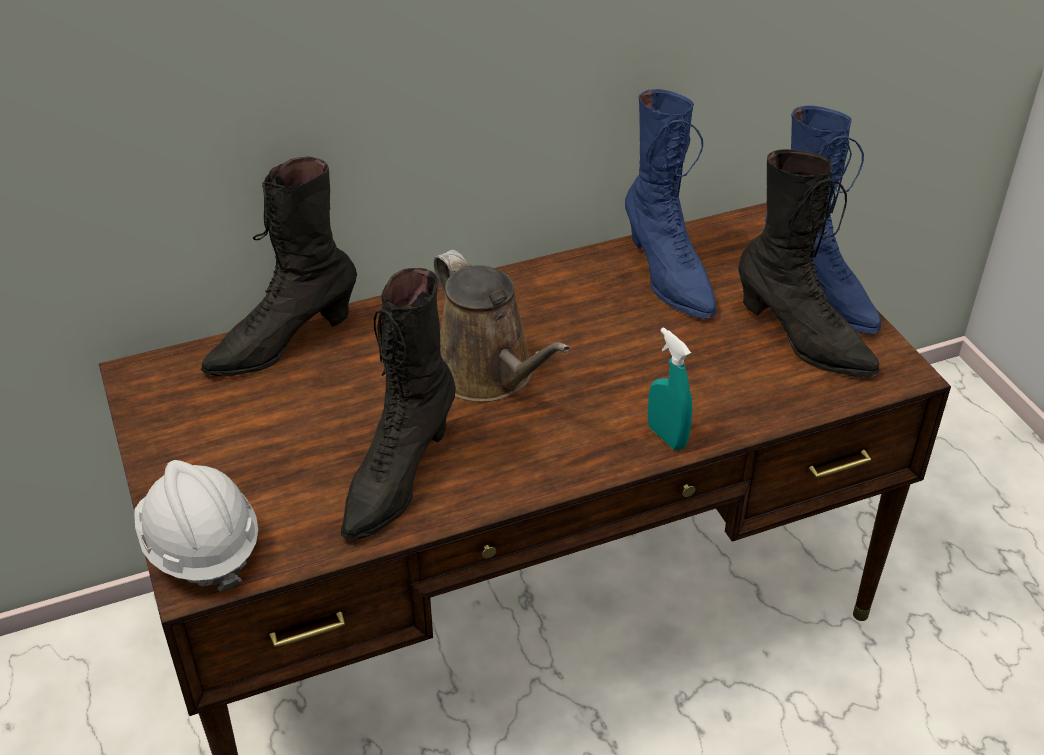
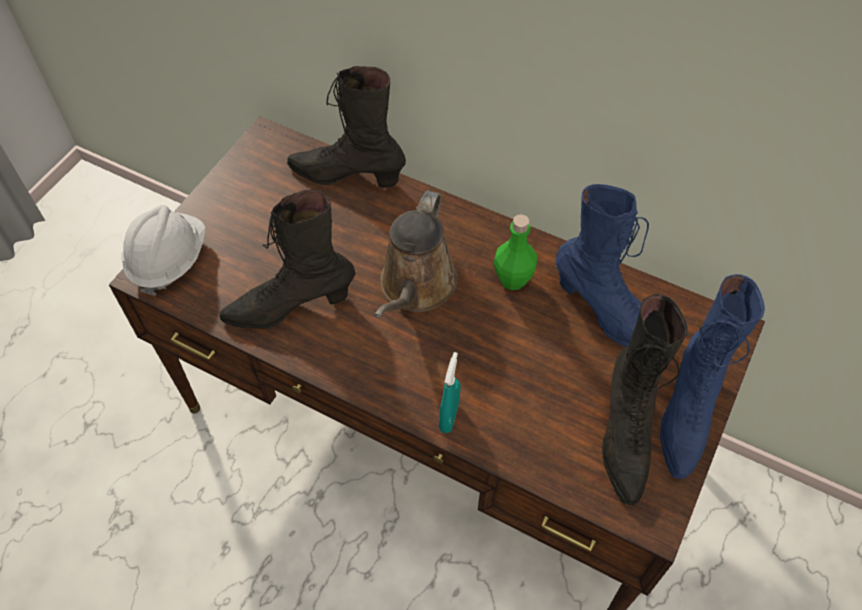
camera: 50 degrees right, 15 degrees up
(559, 308) = (513, 279): none -> green bottle
(667, 276) = (607, 315): blue boot -> blue boot turned 75 degrees counterclockwise

